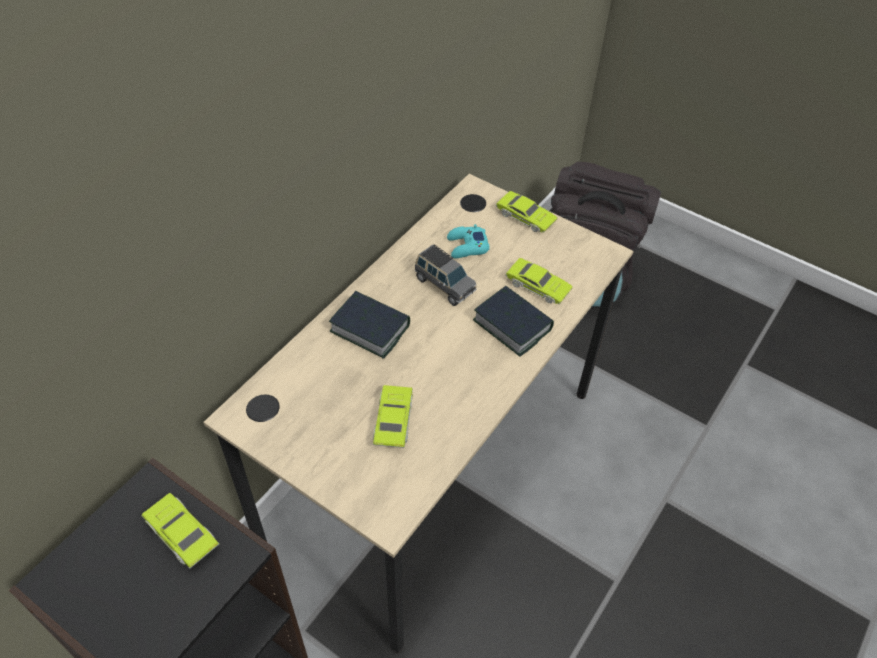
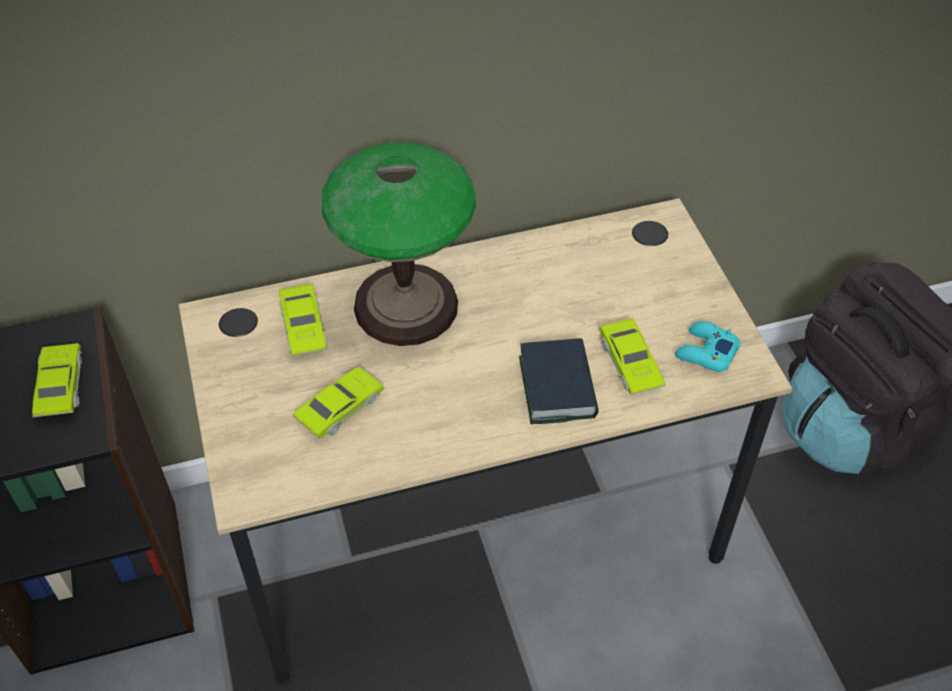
camera: 40 degrees right, 0 degrees up
(370, 328) = (407, 305): book -> table lamp
(444, 285) = (526, 304): grey toy car -> none
(467, 246) = (593, 277): turquoise game controller -> turquoise game controller (705, 352)
(525, 217) = (696, 279): green toy car -> green toy car (303, 326)

